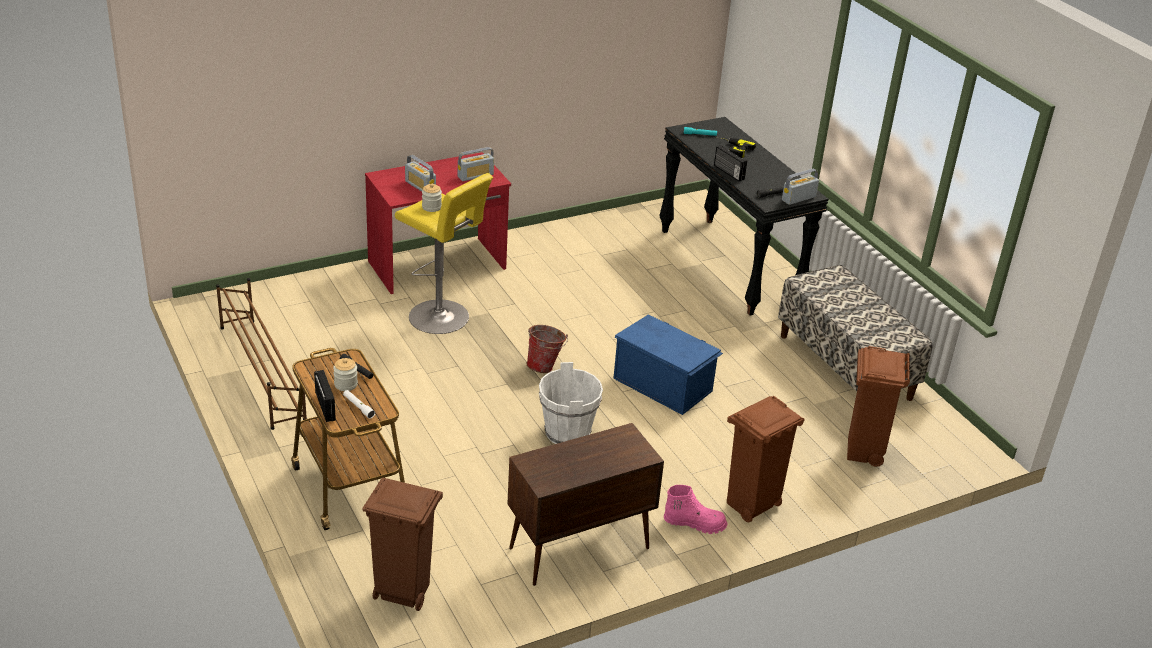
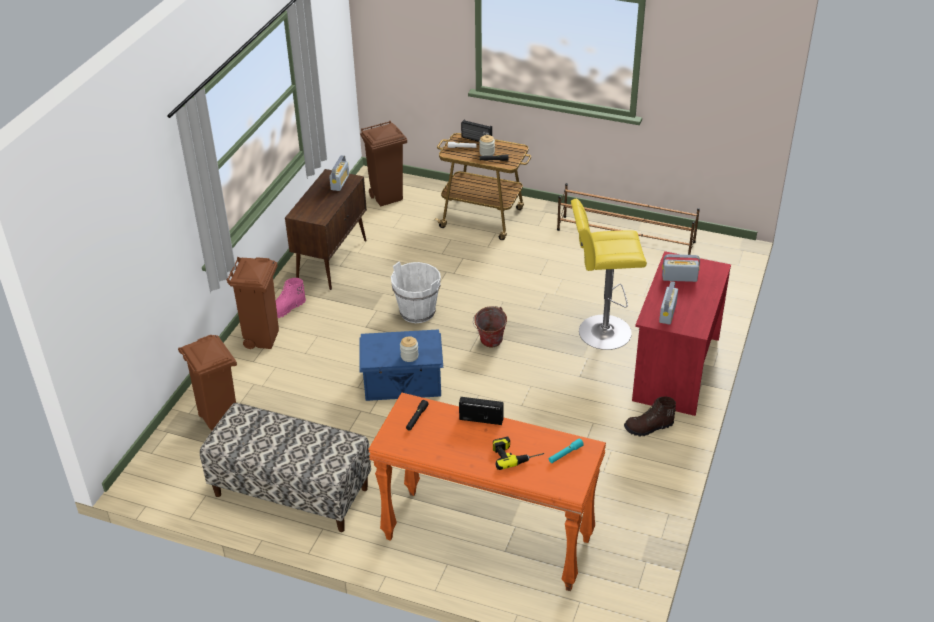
camera: 140 degrees right, 5 degrees up
(431, 207) = (621, 245): jar -> jar (409, 356)
(523, 250) = (649, 428): none -> brown boot
(730, 265) = (486, 540): black console table -> orange console table
(798, 198) = (392, 428): radio -> radio (340, 182)

